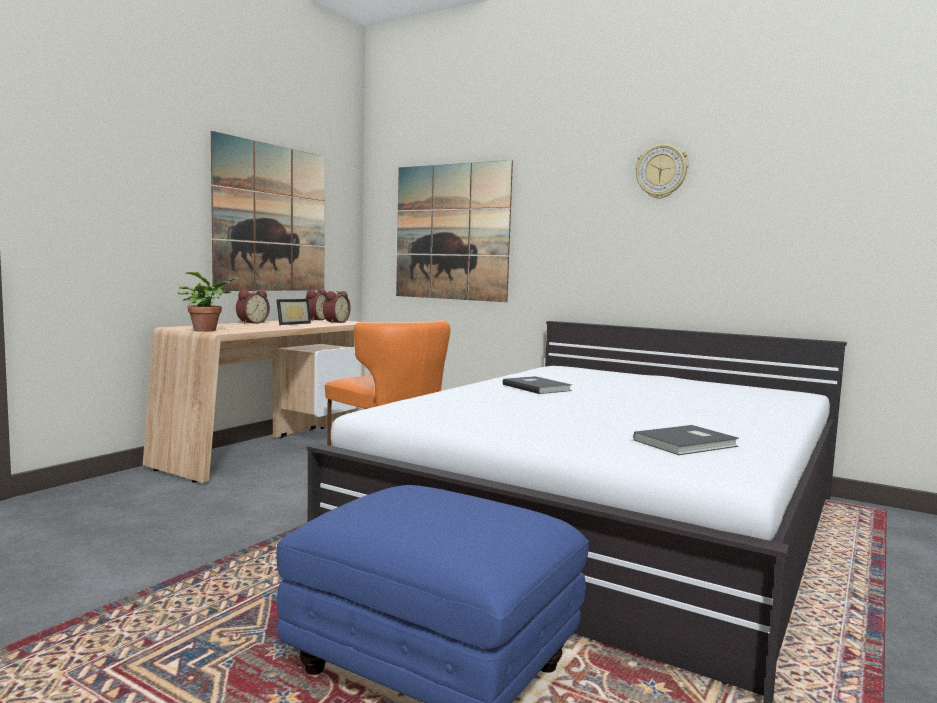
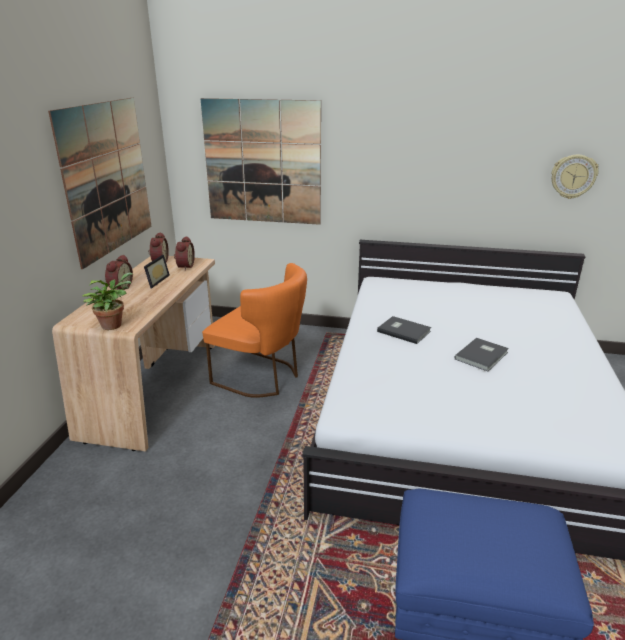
camera: 20 degrees left, 20 degrees up
(661, 171) = (457, 120): wall clock -> wall clock (573, 176)
(688, 443) = (574, 407): grey book -> grey book (483, 356)

